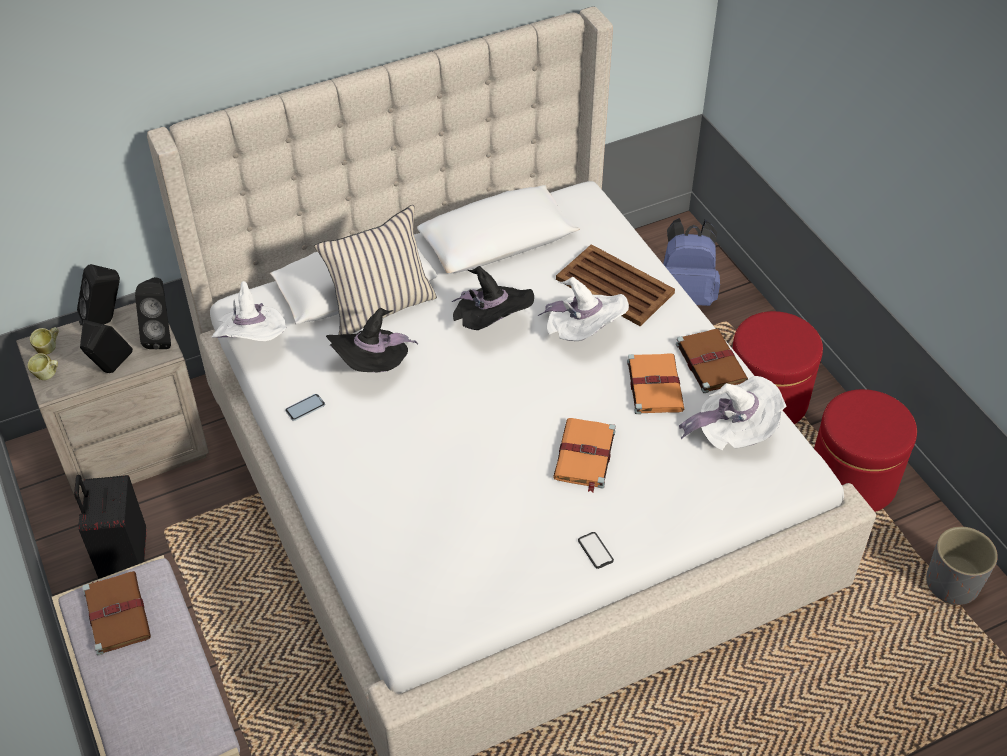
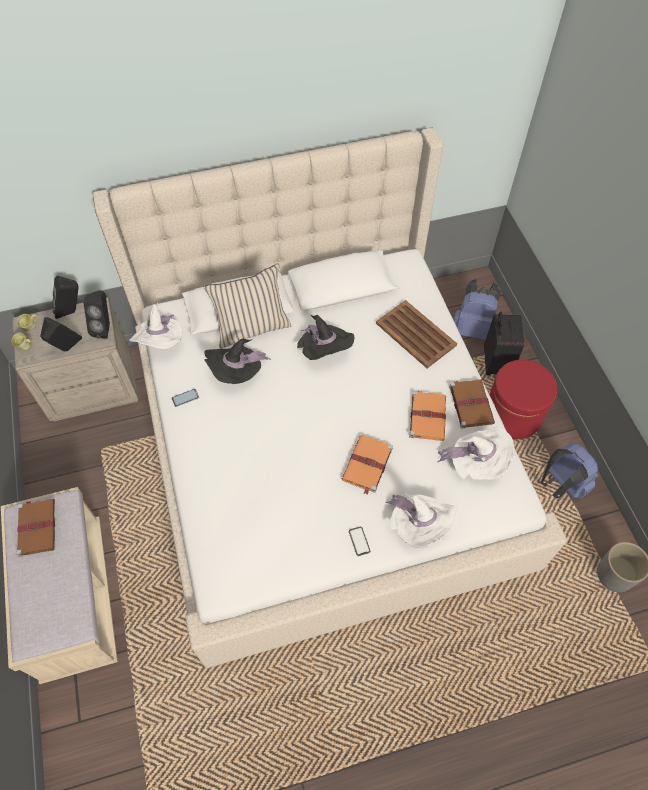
camera: 10 degrees right, 10 degrees up
(123, 559) = (72, 466): black suitcase -> black suitcase (494, 363)
(583, 333) = (386, 368): white hat -> white hat (418, 526)
(852, 480) = (560, 484): red ottoman -> blue backpack

